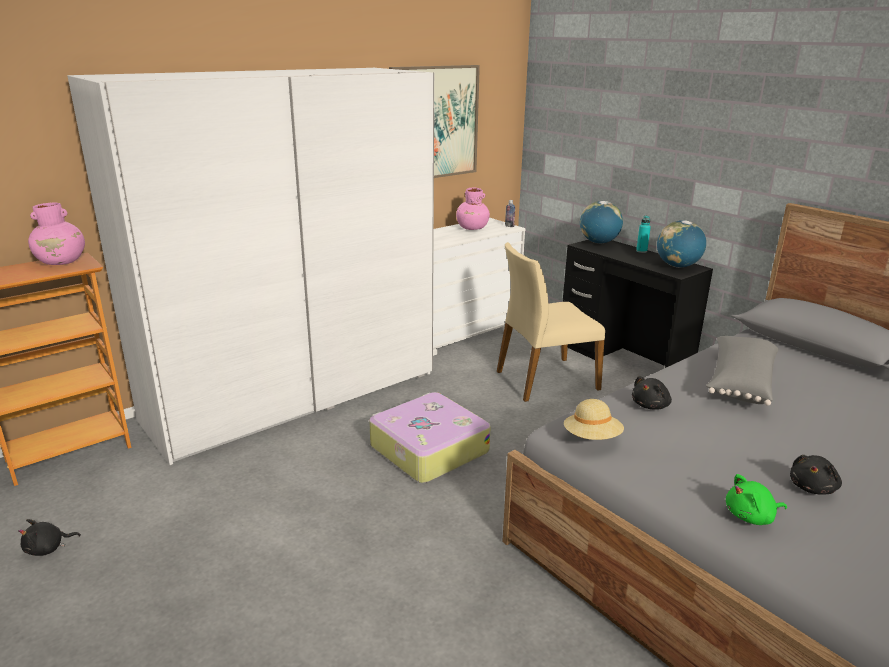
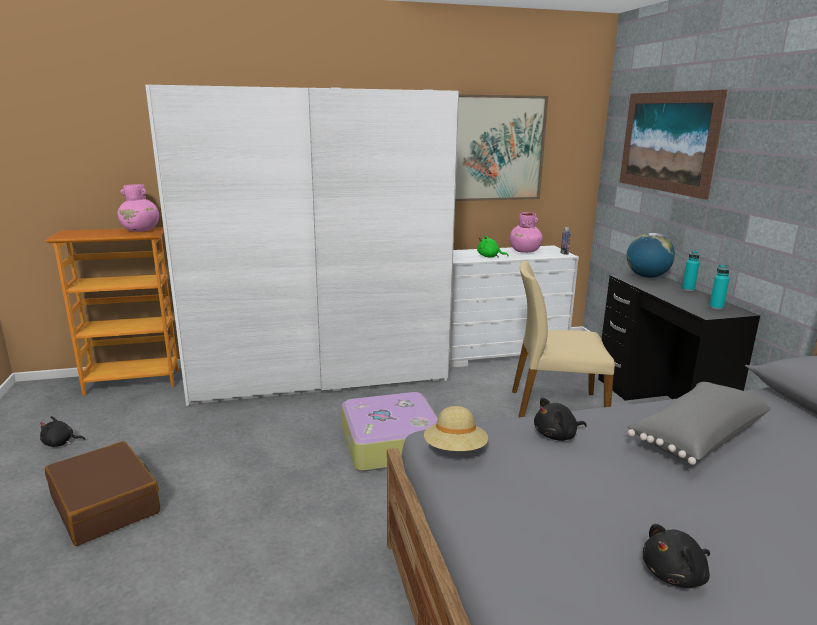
camera: 25 degrees right, 5 degrees down
(183, 595) = (106, 504): none -> brown suitcase
(603, 113) = (667, 142): none -> picture
(677, 266) = (716, 307): globe -> turquoise bottle
(751, 517) = (553, 581): green plush toy -> green plush toy (489, 257)

